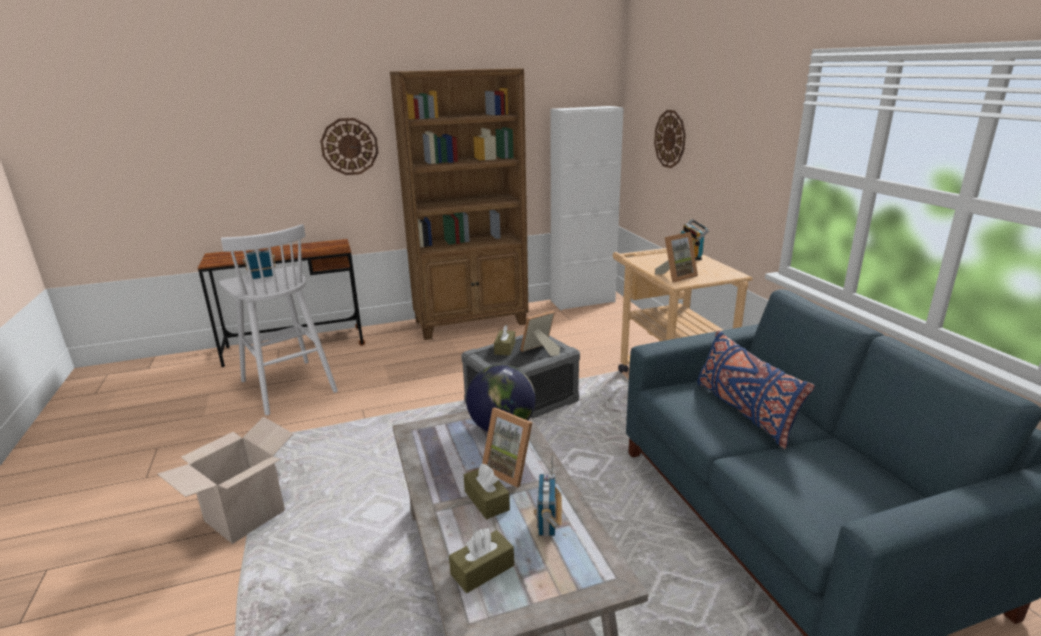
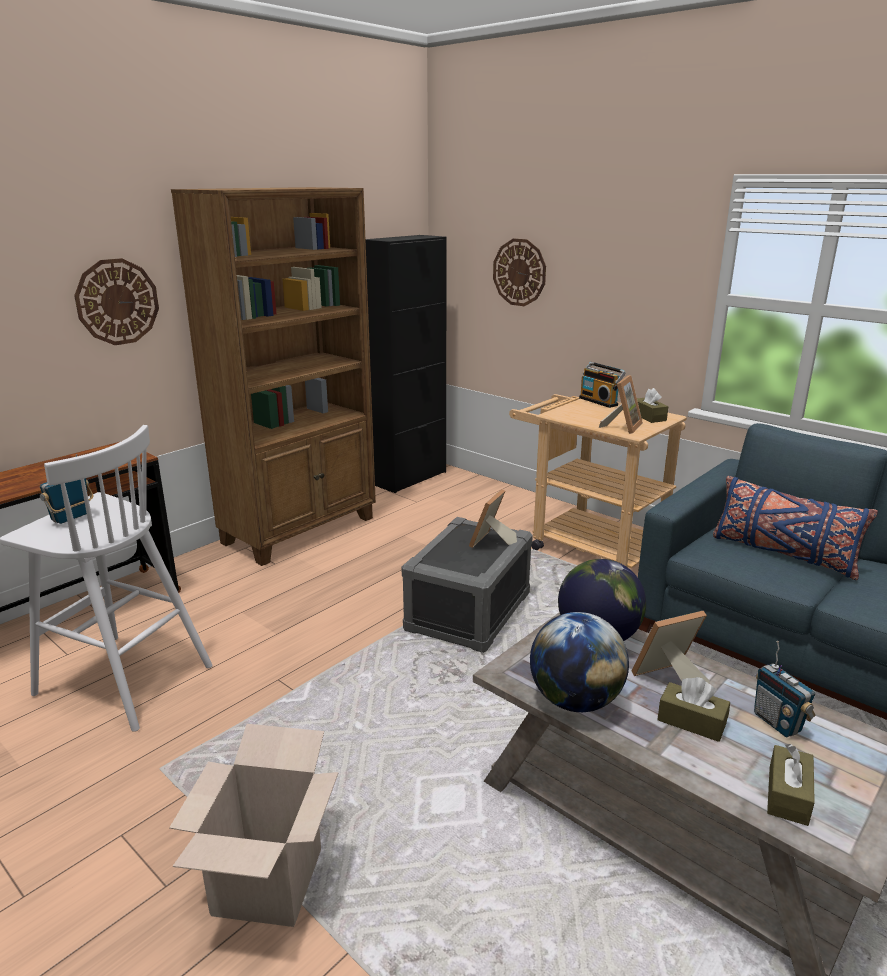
camera: 30 degrees left, 0 degrees up
(430, 461) = (575, 701): none -> globe
(505, 348) = (447, 548): brown tissue box -> brown tissue box (648, 417)
(510, 470) = (668, 680): picture frame -> picture frame turned 150 degrees clockwise
(583, 301) = (409, 478): white cabinet -> black cabinet

